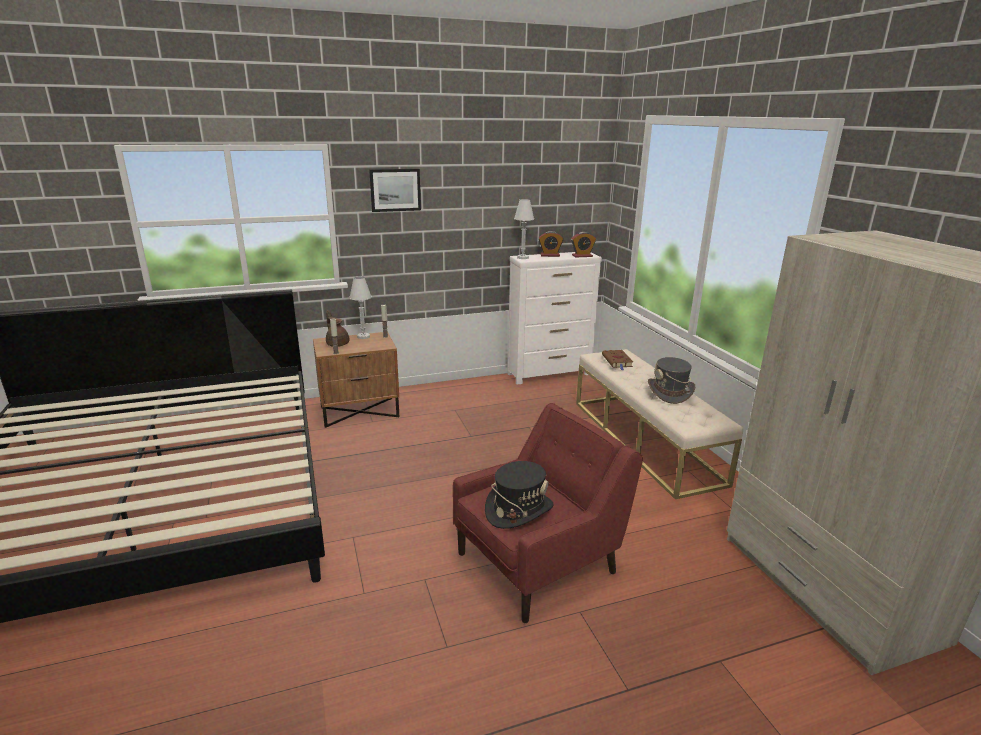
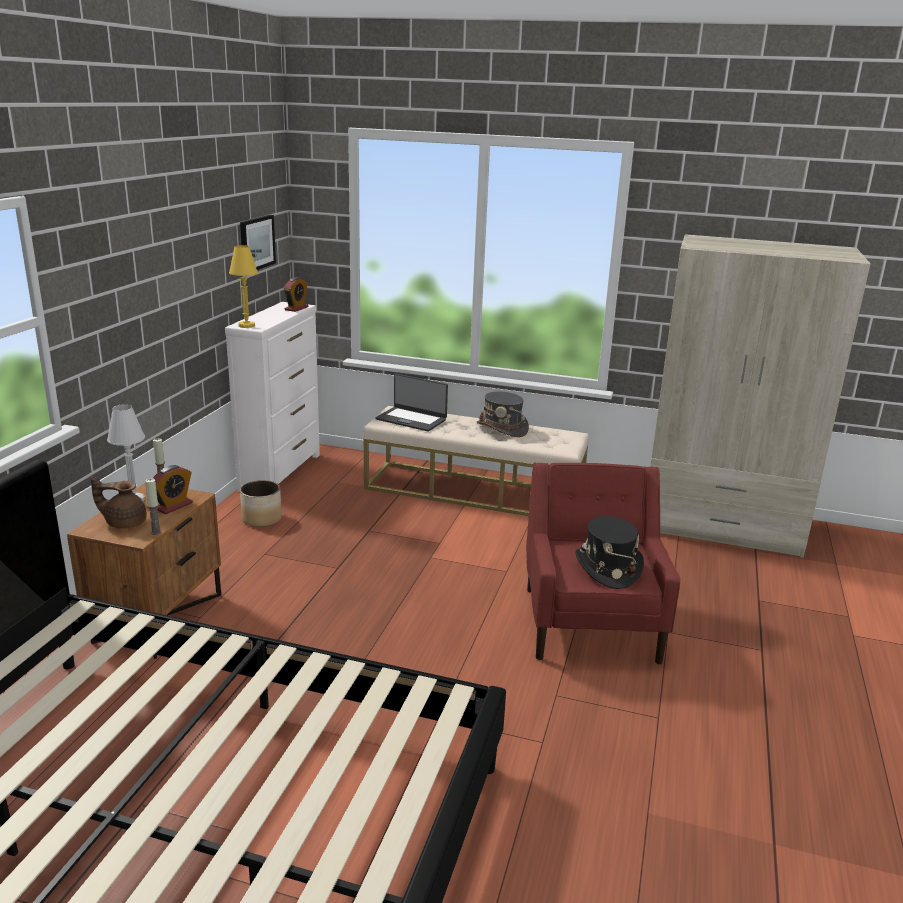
camera: 55 degrees left, 0 degrees up
(395, 190) = (108, 258): picture -> picture (256, 243)
(489, 393) = (262, 519): none -> planter
(522, 257) = (246, 326): white table lamp -> yellow table lamp
(550, 255) = (264, 316): alarm clock -> alarm clock (173, 506)
(617, 361) = (411, 419): brown book -> laptop

